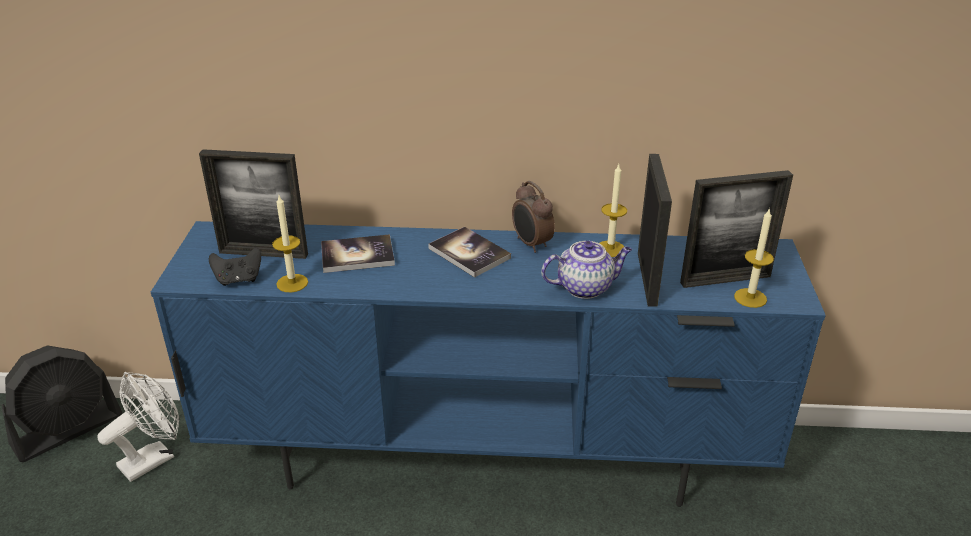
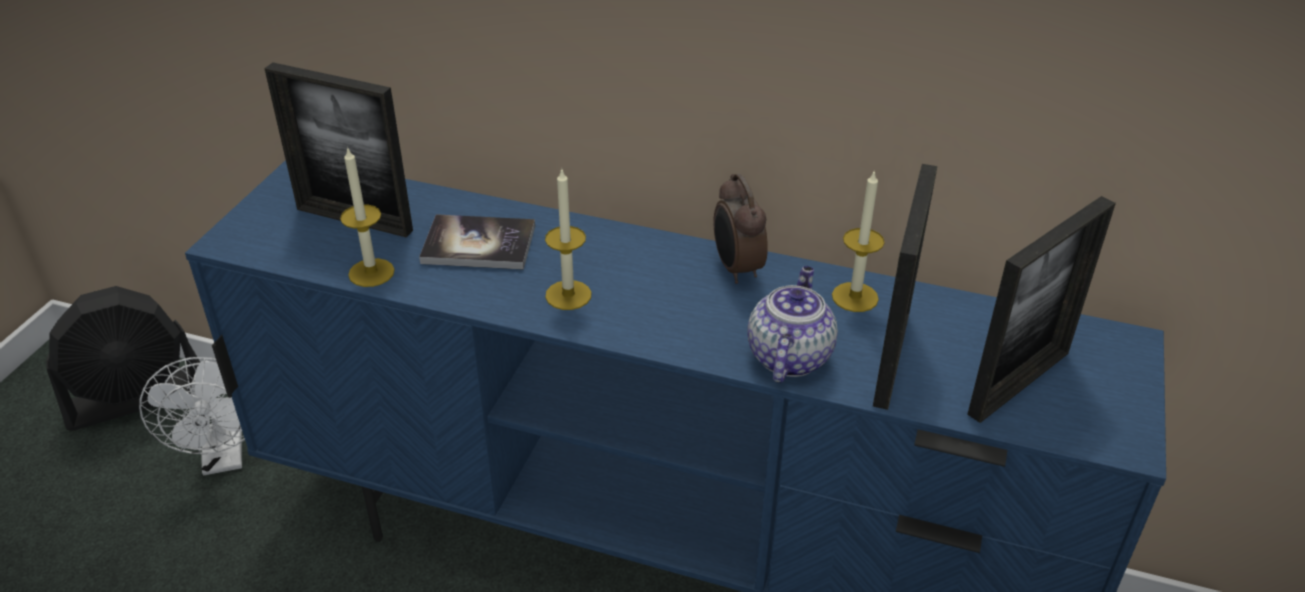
camera: 15 degrees right, 5 degrees up
(153, 458) = (224, 458): white fan -> white fan turned 105 degrees clockwise
(238, 279) = (304, 254): black game controller -> none
(469, 253) = (638, 268): book -> none
(585, 287) = (788, 356): teapot -> teapot turned 75 degrees counterclockwise
(725, 279) = (1019, 383): picture frame -> picture frame turned 45 degrees counterclockwise
(750, 298) = (1047, 423): candle -> candle (568, 295)

